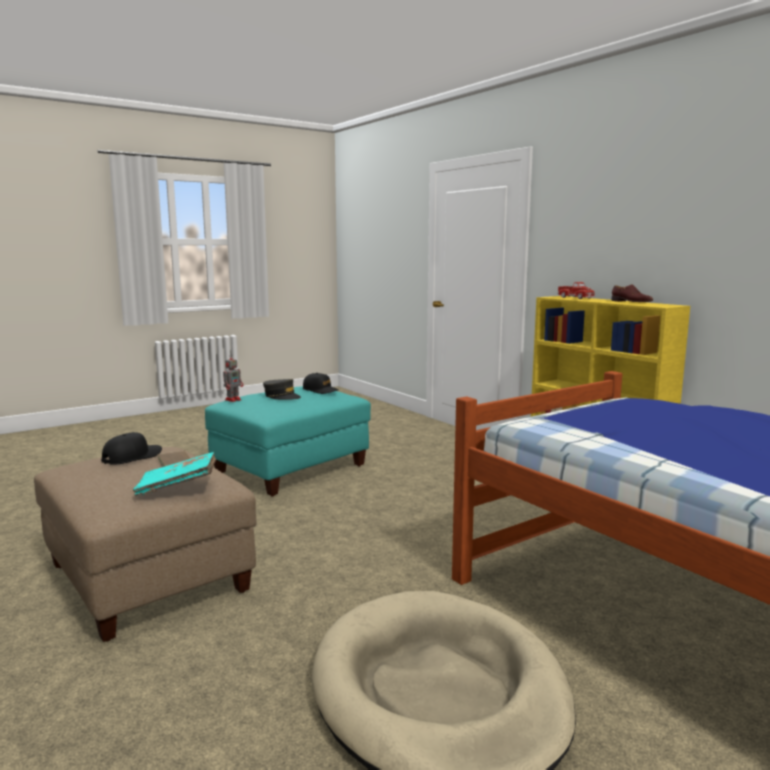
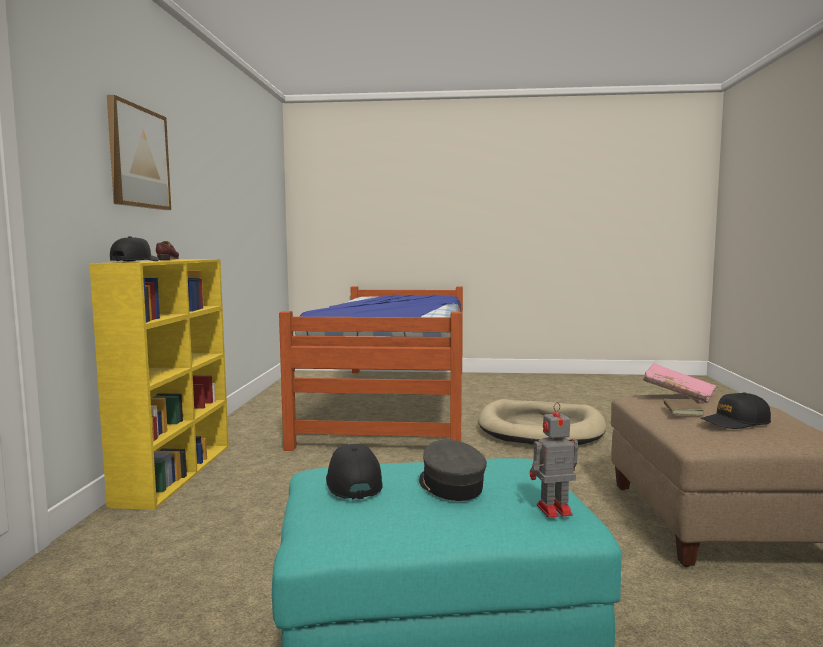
camera: 140 degrees left, 5 degrees down
(178, 487) = (678, 394): turquoise book -> pink book
(575, 298) = (135, 261): toy truck -> black cap
(642, 208) = (138, 157): none -> picture

